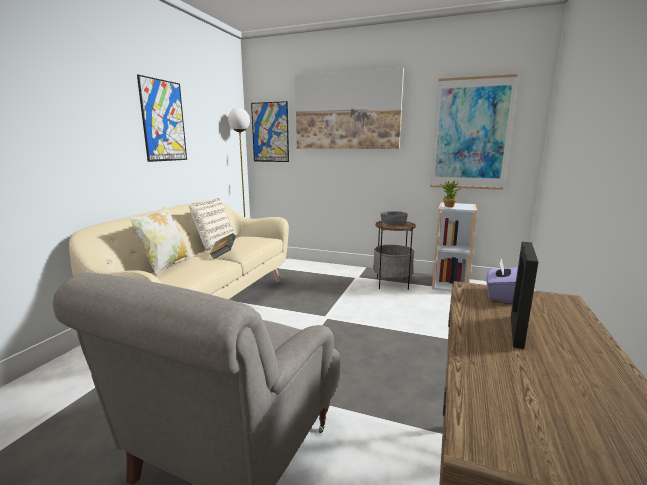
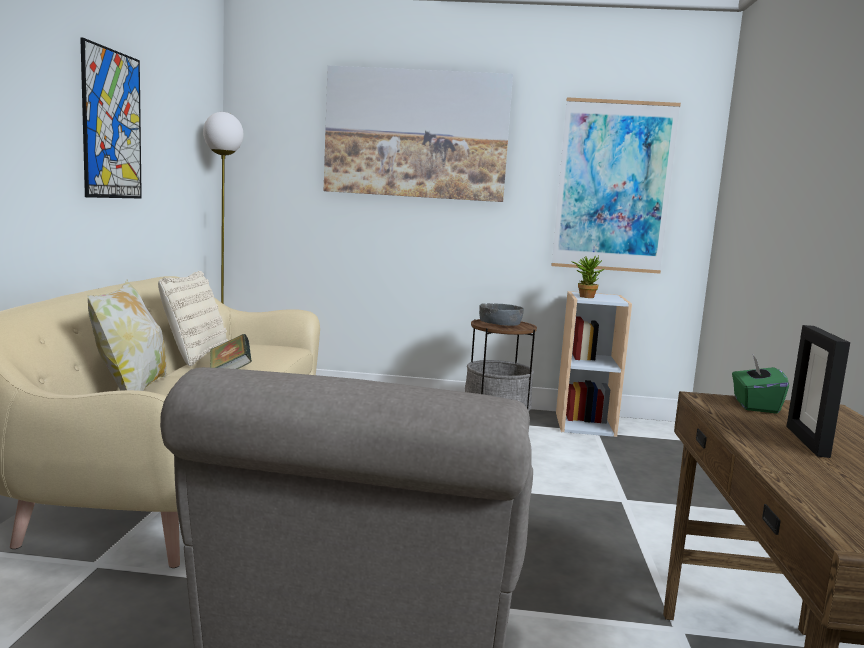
camera: 15 degrees left, 5 degrees down
(270, 132) = (273, 160): picture -> none
(500, 295) = (754, 405): purple tissue box -> green tissue box

